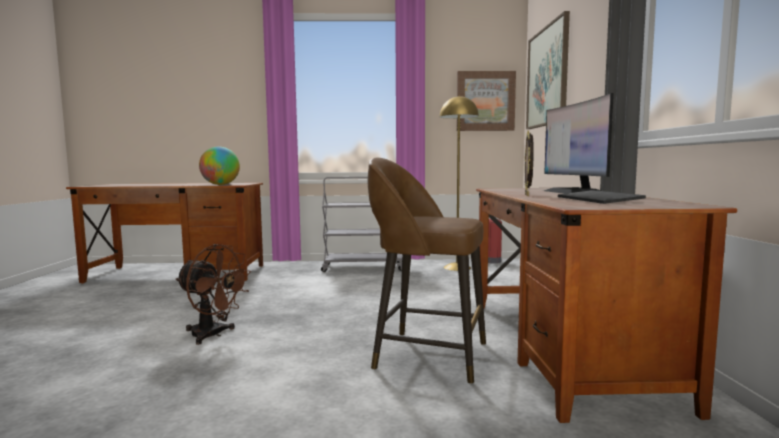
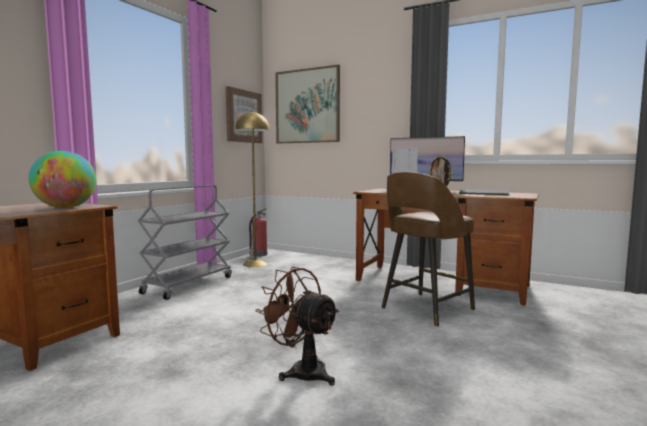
camera: 60 degrees left, 0 degrees up
(213, 335) = (301, 371): brown fan -> brown fan turned 105 degrees counterclockwise

